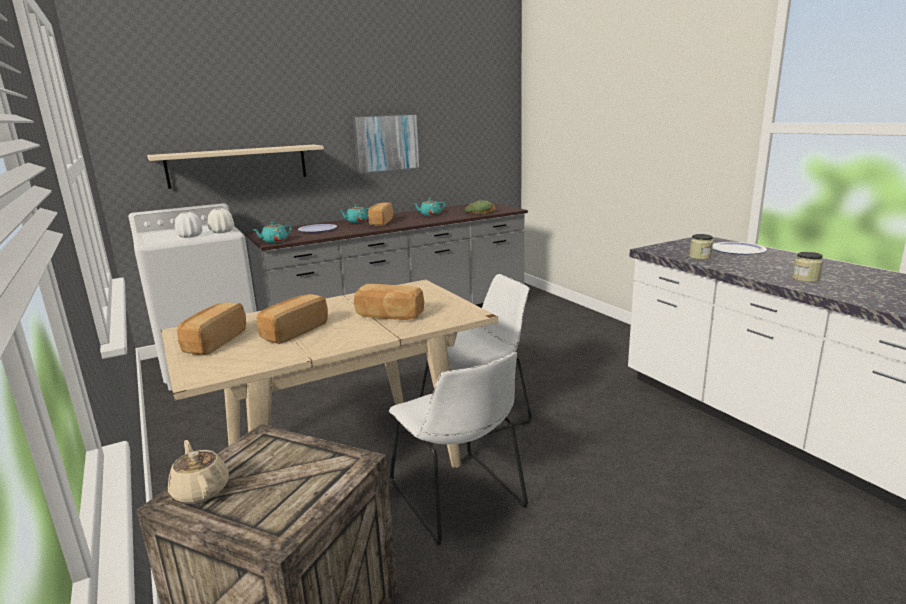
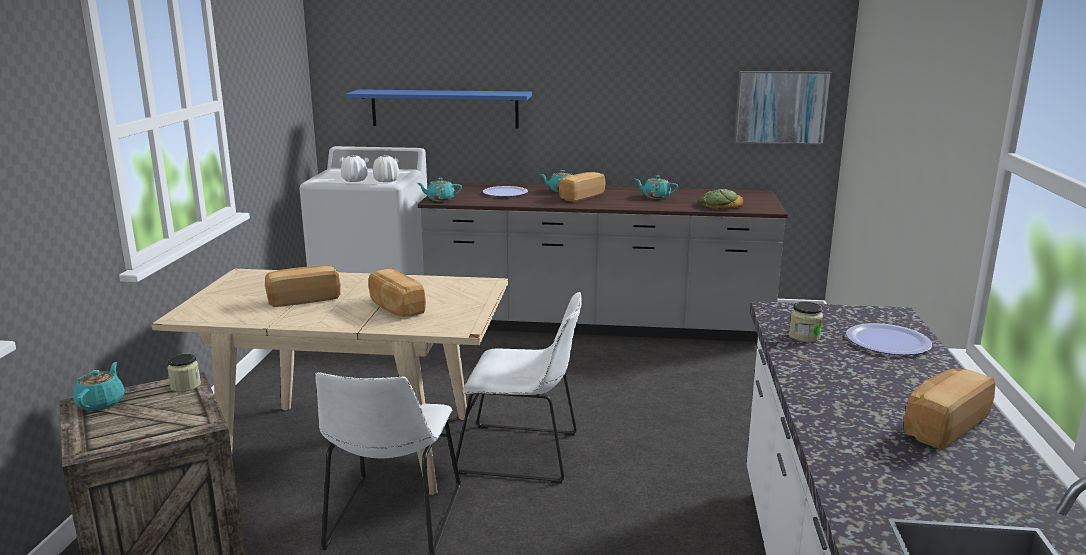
camera: 35 degrees right, 0 degrees up
(201, 490) = (102, 403): beige teapot -> turquoise teapot
(214, 342) = (242, 290): bread -> bread (943, 426)
(238, 166) = (444, 108): beige shelf -> blue shelf
(386, 143) = (626, 97): picture -> picture (781, 107)
(805, 279) = (851, 406): jar -> jar (185, 386)

